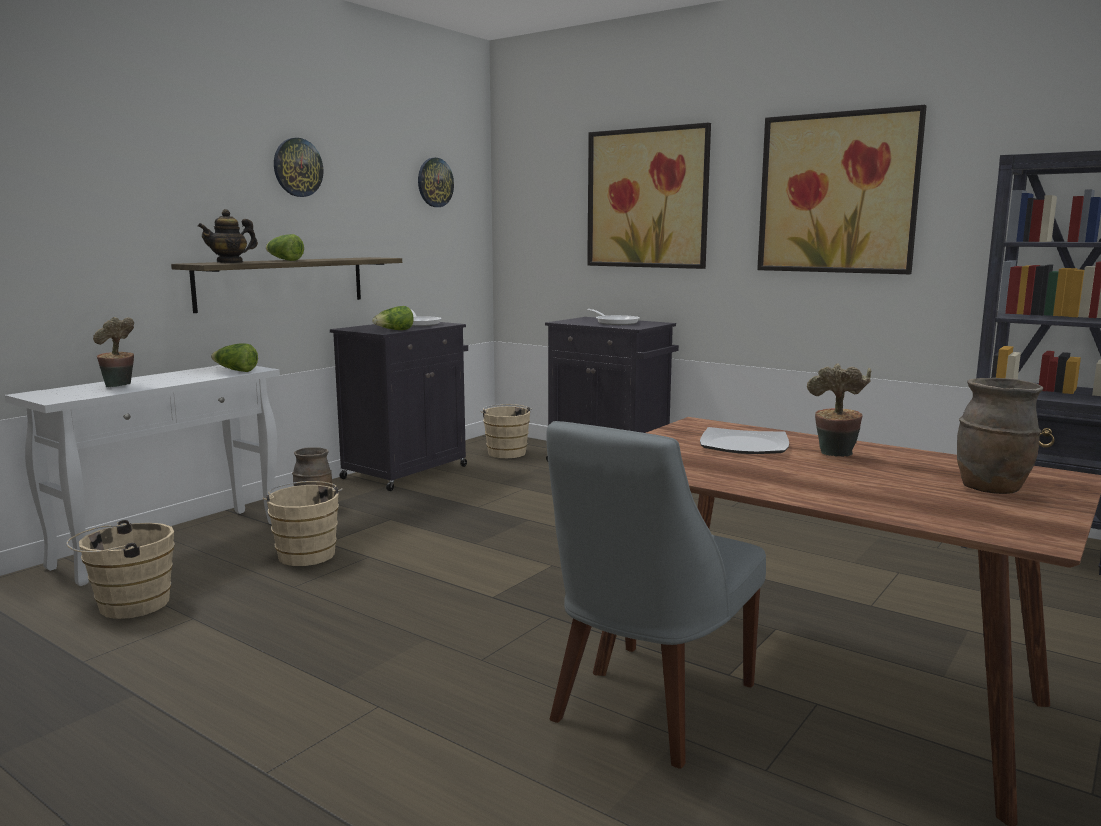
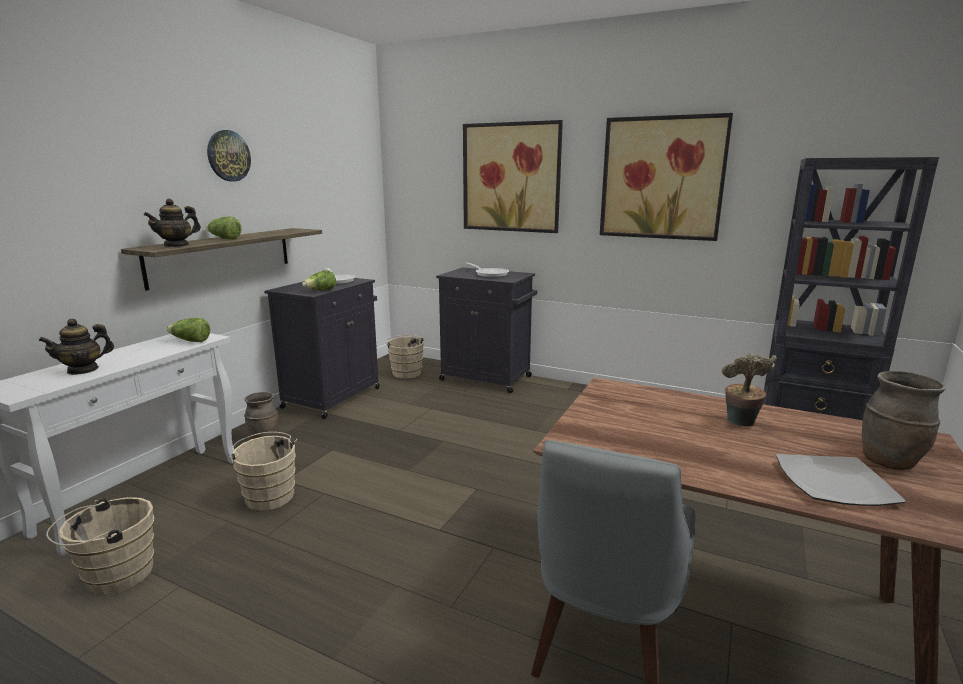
camera: 10 degrees left, 5 degrees up
(120, 386) = (83, 370): potted plant -> teapot
(435, 182) = (340, 163): wall clock -> none
(744, 446) = (663, 415): plate -> plate (835, 484)

